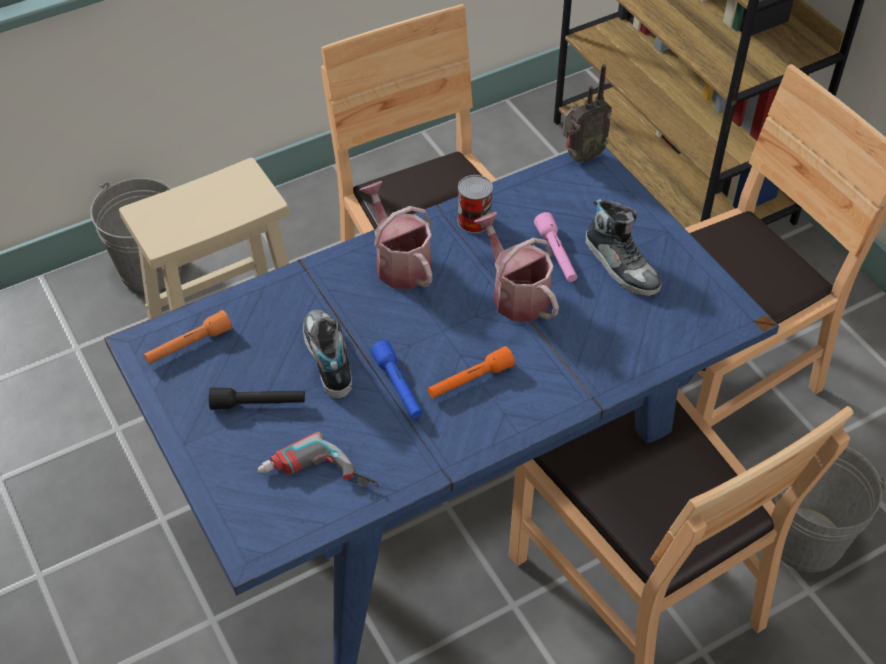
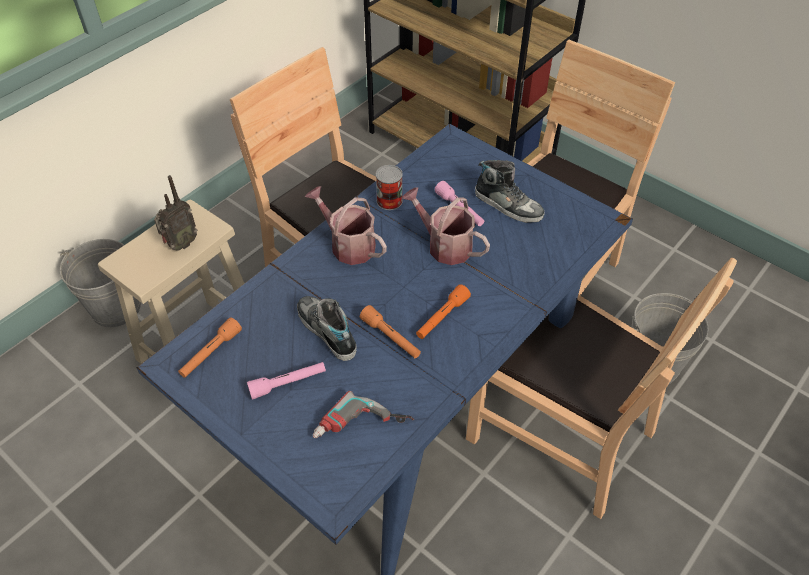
camera: 20 degrees left, 0 degrees up
(258, 404) = (288, 383): black flashlight -> pink flashlight
(398, 387) = (391, 338): blue flashlight -> orange flashlight
(581, 156) = (443, 137): radio -> radio (180, 244)

